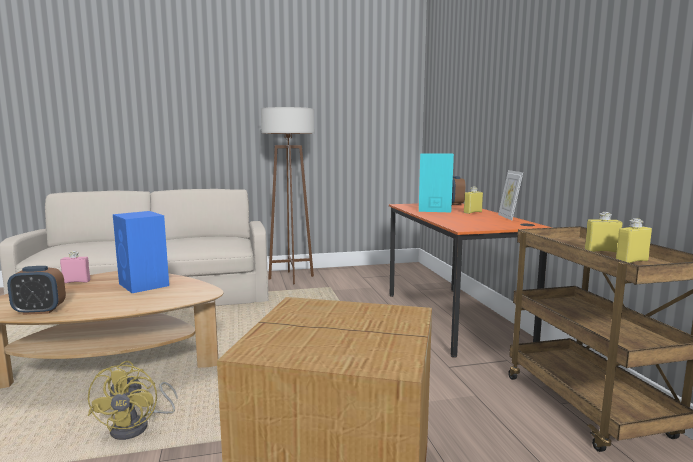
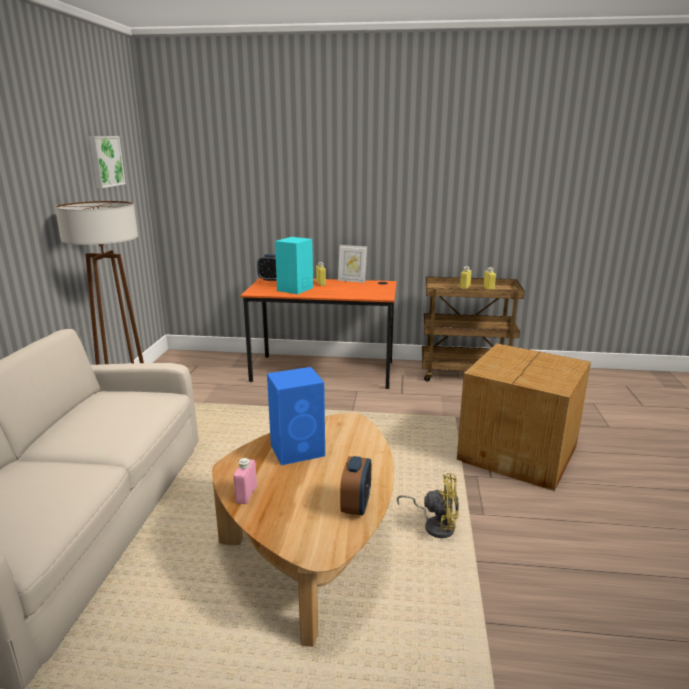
camera: 70 degrees left, 10 degrees up
(358, 87) = (105, 161): none -> picture

